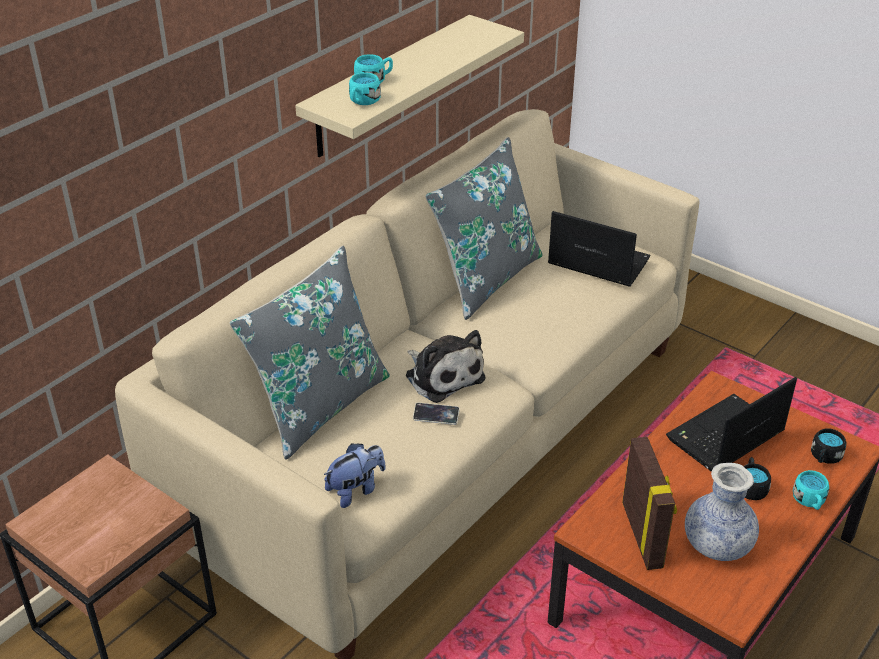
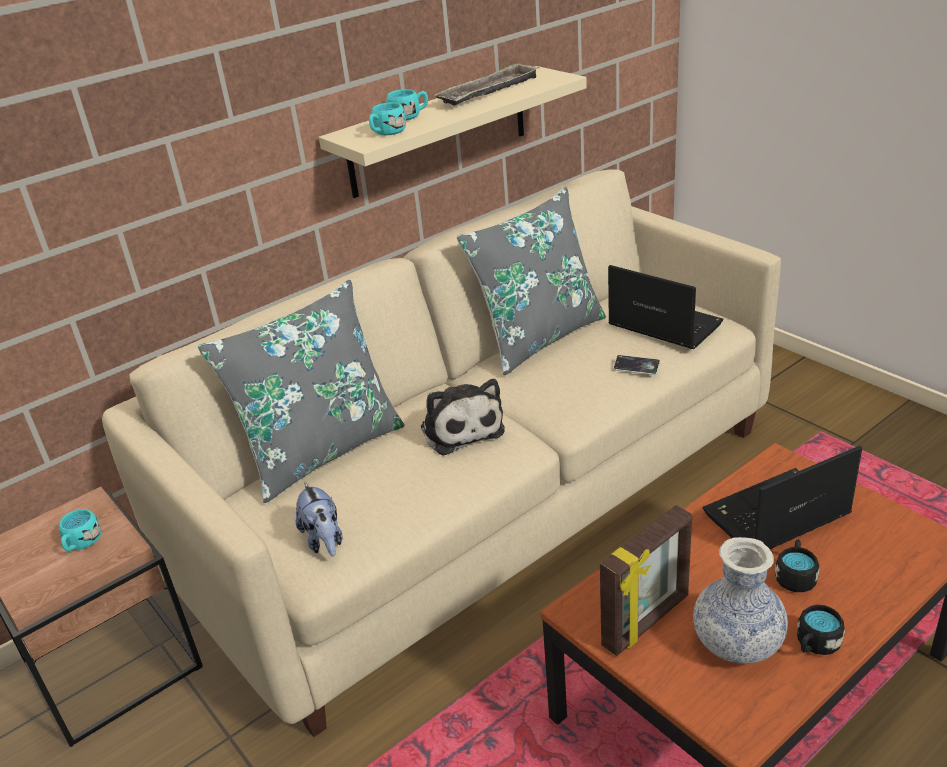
camera: 15 degrees right, 5 degrees down
(356, 490) = (324, 540): plush toy -> plush toy turned 90 degrees clockwise
(436, 416) = (438, 469): phone -> phone (636, 367)
(438, 49) = (489, 92): none -> tray
(643, 535) = (647, 622): picture frame -> picture frame turned 45 degrees clockwise
(810, 501) = (870, 600): turquoise mug -> turquoise mug (81, 543)
(824, 457) = (898, 548): black mug -> black mug (815, 644)

